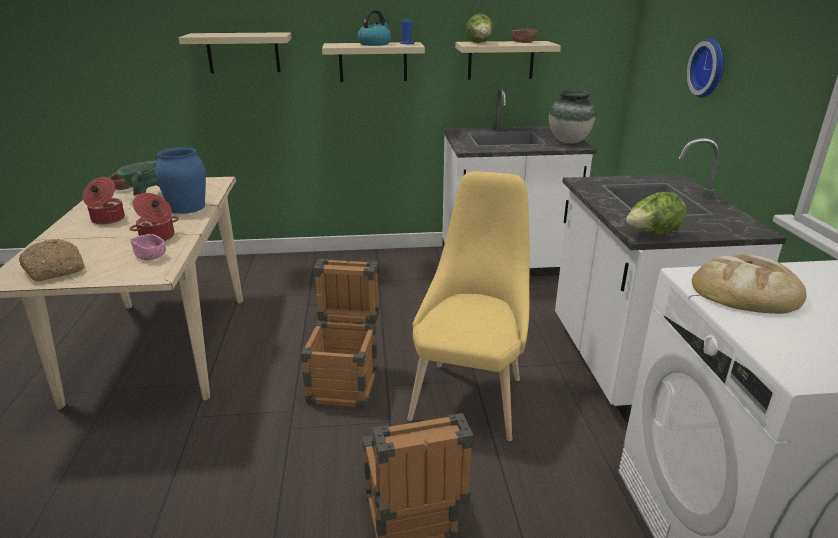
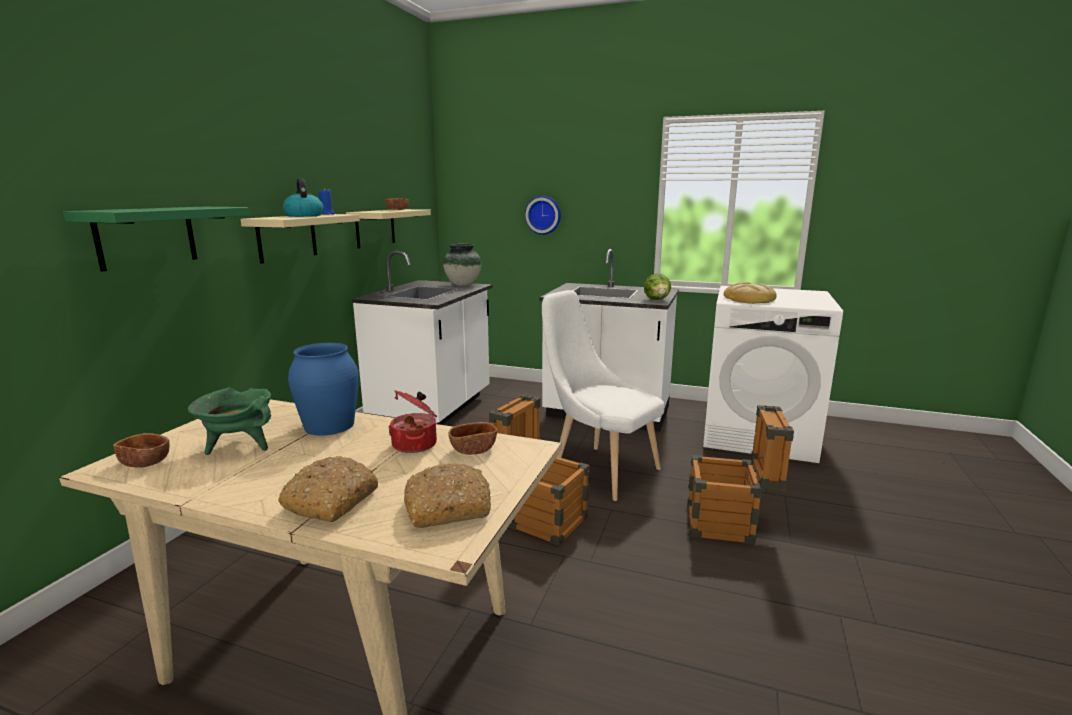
camera: 65 degrees left, 10 degrees down
(70, 238) = (331, 500): none -> bread
(107, 219) = (291, 474): cooking pot -> none
(150, 256) = (473, 449): pink bowl -> brown bowl
(243, 52) = (146, 237): beige shelf -> green shelf
(470, 393) = (599, 469): yellow chair -> white chair
(479, 43) = (376, 211): lettuce -> none

